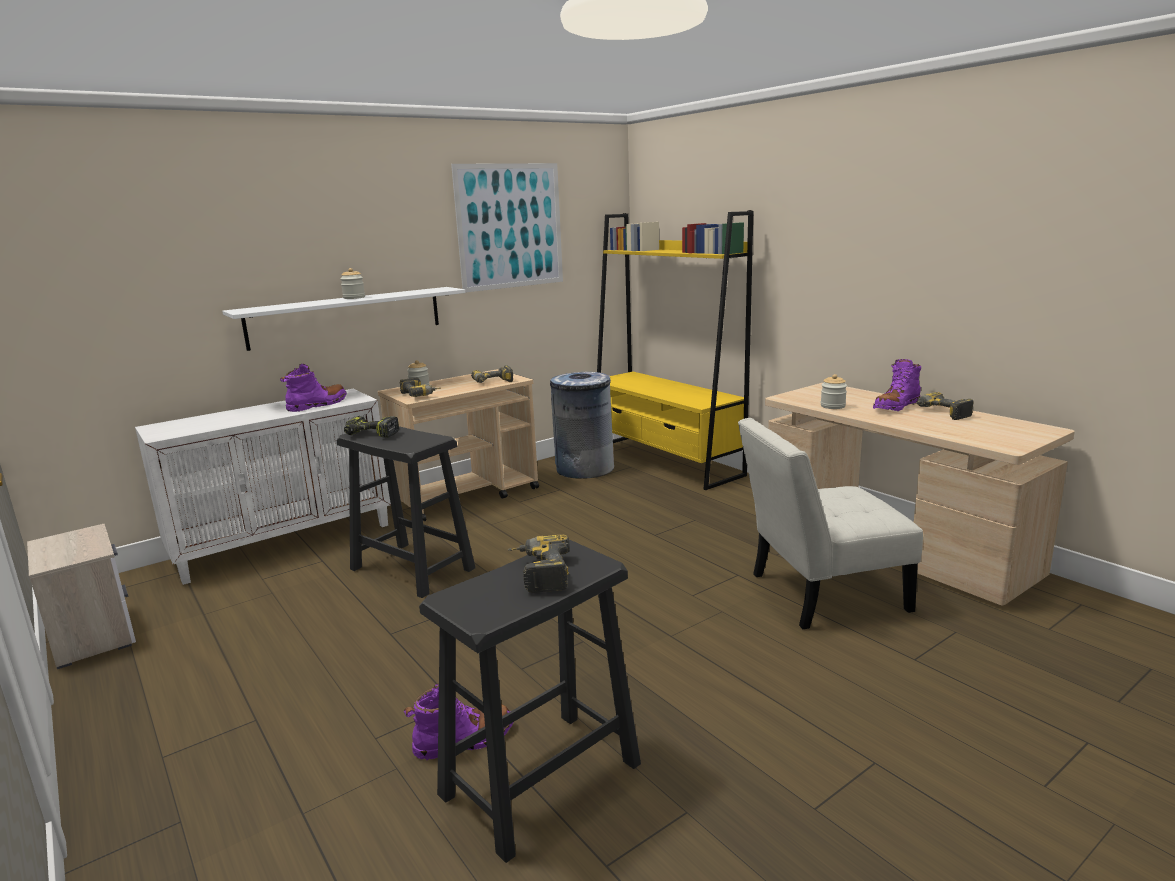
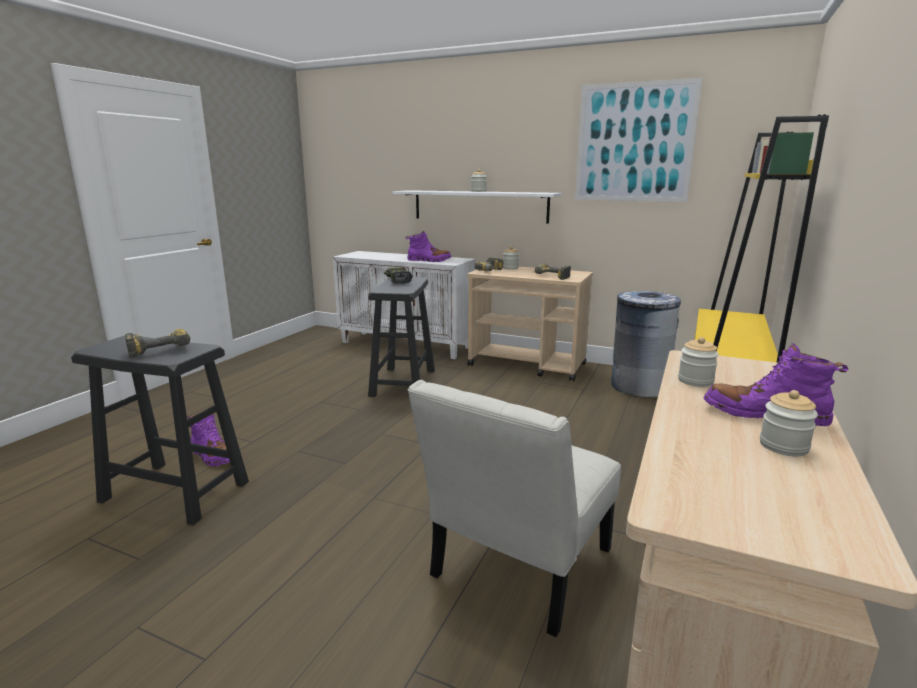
camera: 60 degrees right, 0 degrees up
(93, 635) = (286, 345): nightstand -> none
(820, 594) = (517, 569): white chair -> white chair turned 105 degrees counterclockwise
(939, 413) = (783, 446): power drill -> jar

